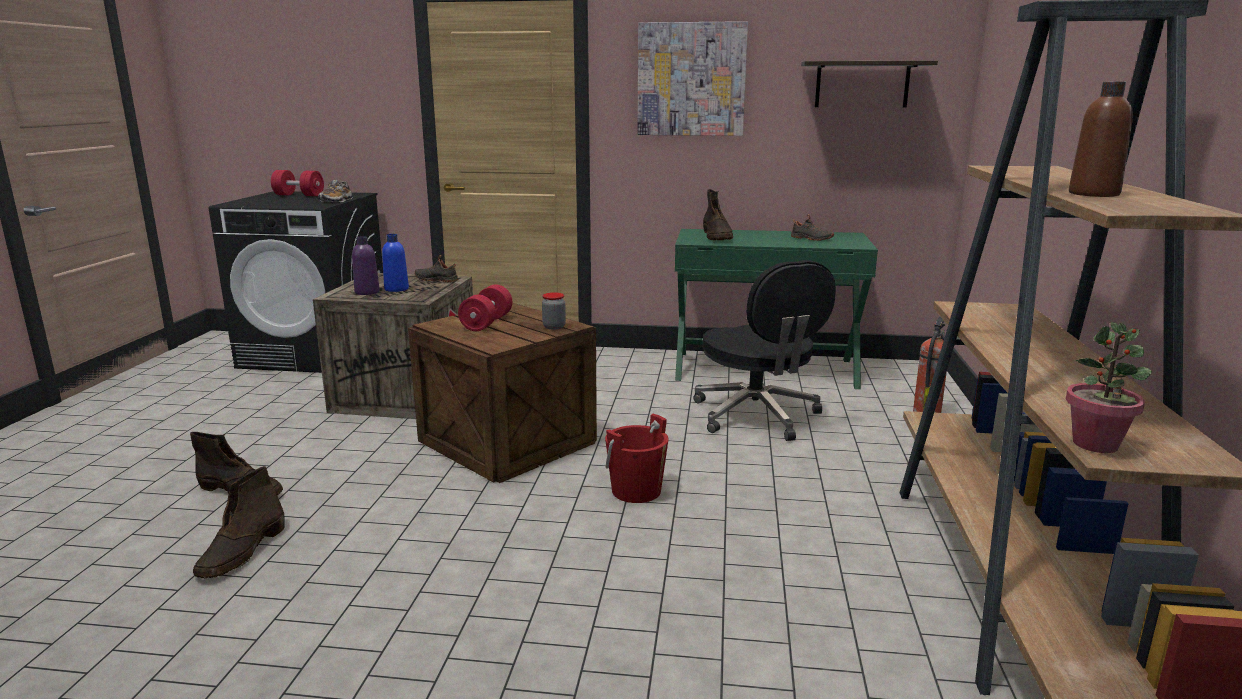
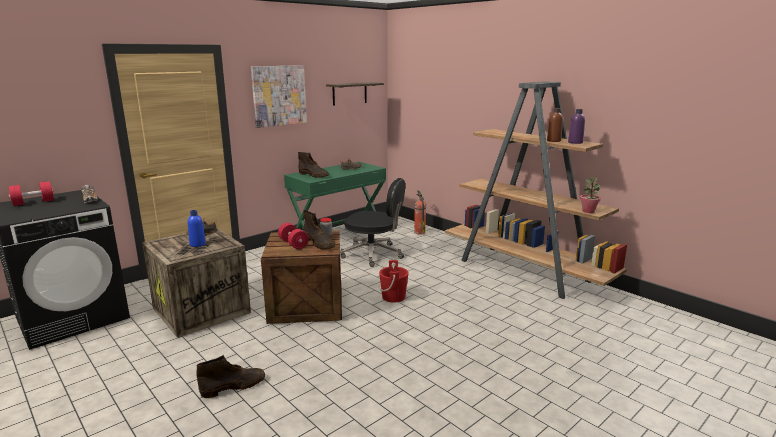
camera: 50 degrees left, 0 degrees up
(242, 552) = (305, 400): brown boot -> brown boot (319, 243)
(367, 292) = (186, 251): purple bottle -> purple bottle (575, 142)

